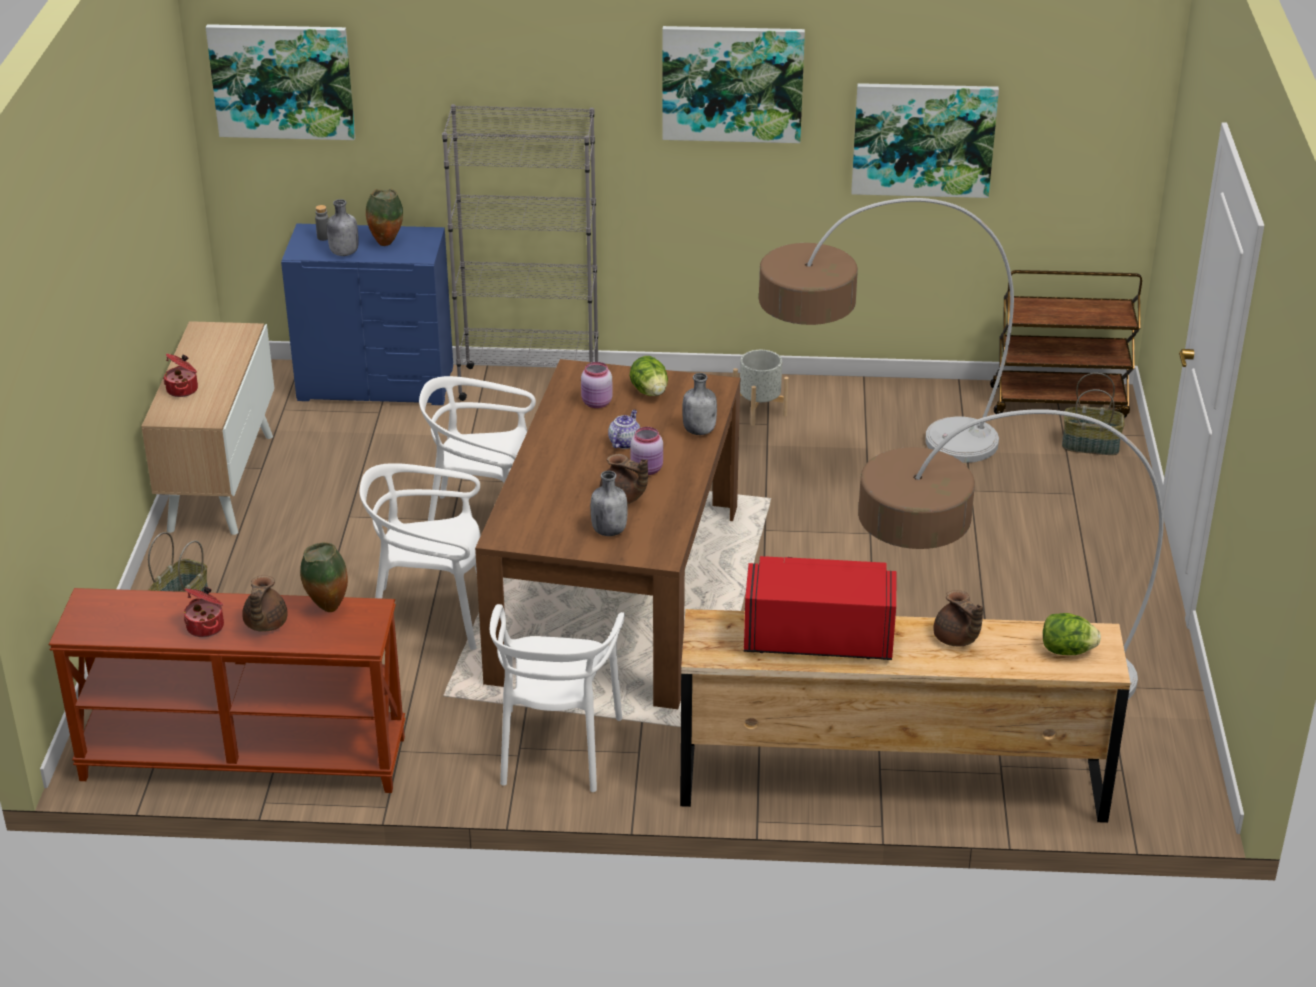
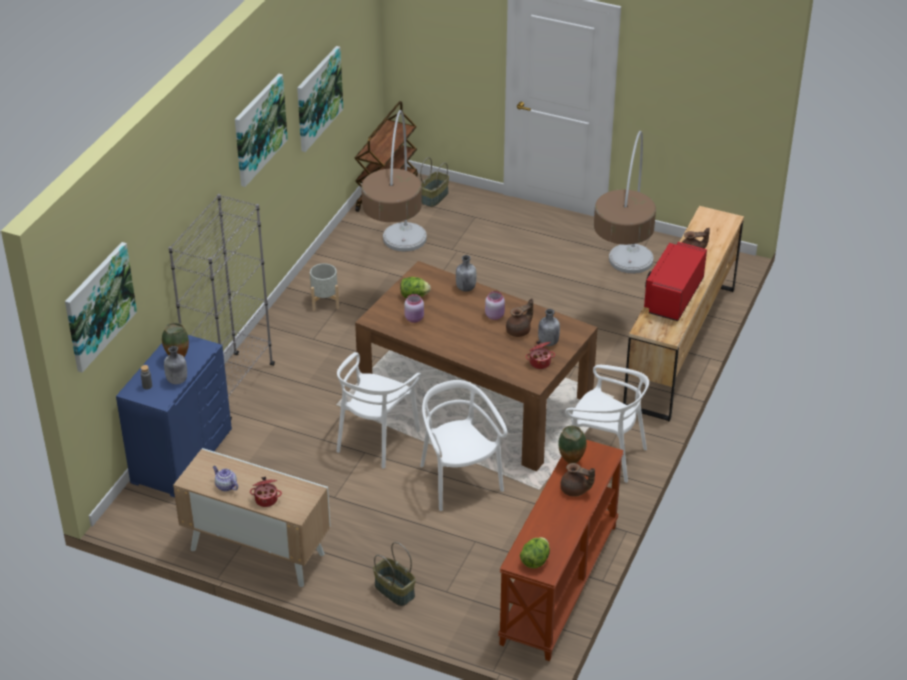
camera: 70 degrees left, 5 degrees up
(206, 626) = (567, 514): cooking pot -> cooking pot (540, 362)
(430, 615) = (459, 480): white chair -> white chair turned 135 degrees clockwise
(624, 442) = (462, 317): teapot -> teapot (225, 486)
(1066, 650) = (713, 226): lettuce -> lettuce (535, 561)

